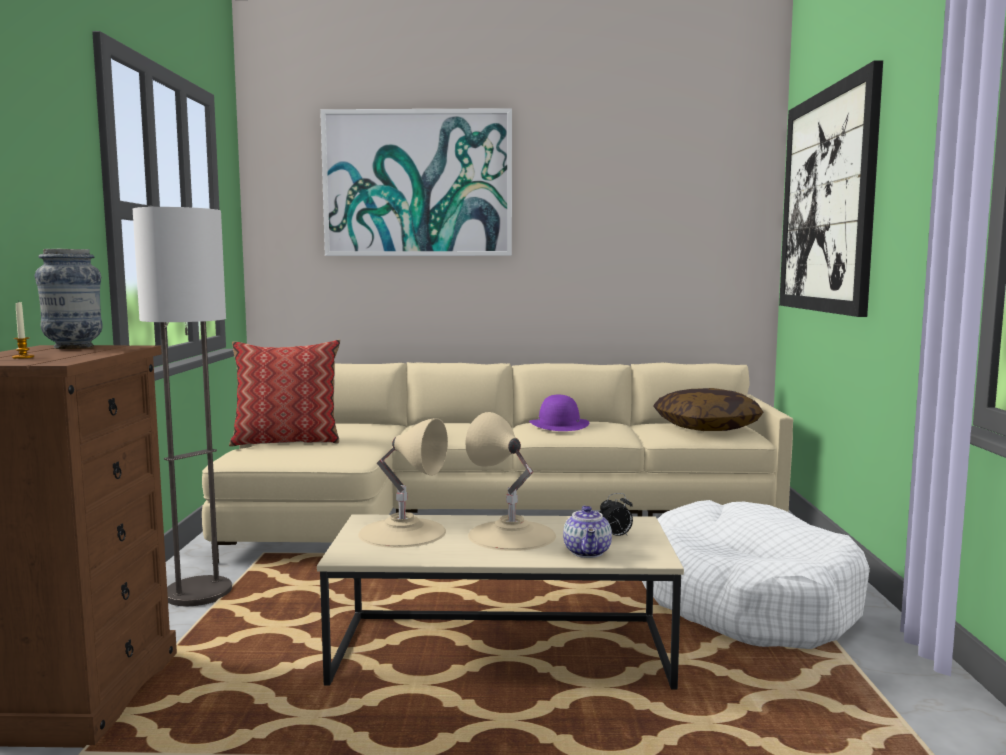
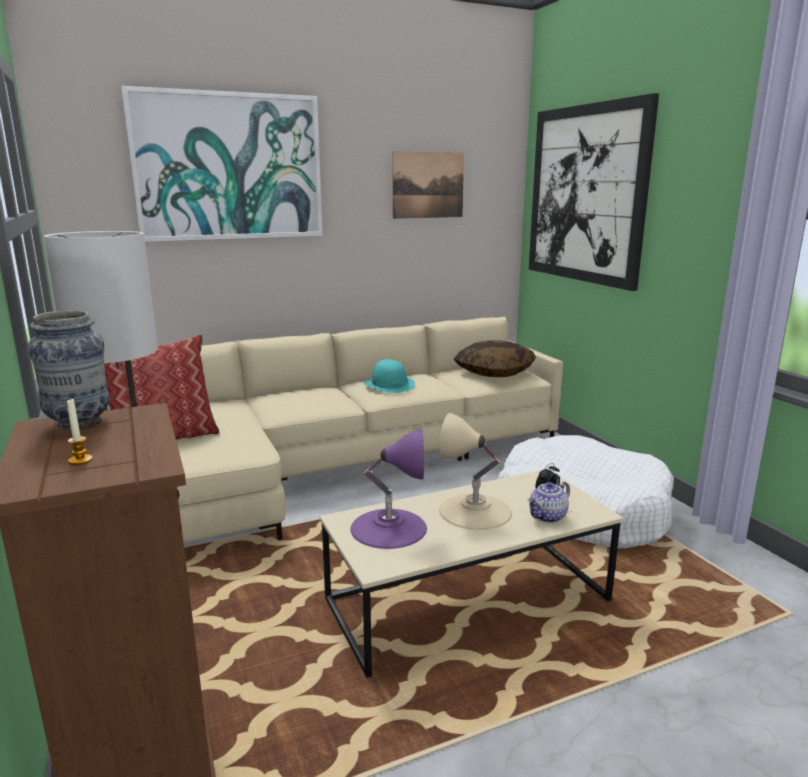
camera: 25 degrees left, 10 degrees up
(402, 532) = (389, 528): beige table lamp -> purple table lamp
(559, 424) = (389, 384): purple hat -> turquoise hat
(588, 552) = (548, 517): teapot -> teapot turned 75 degrees clockwise
(646, 202) = (428, 185): none -> picture

